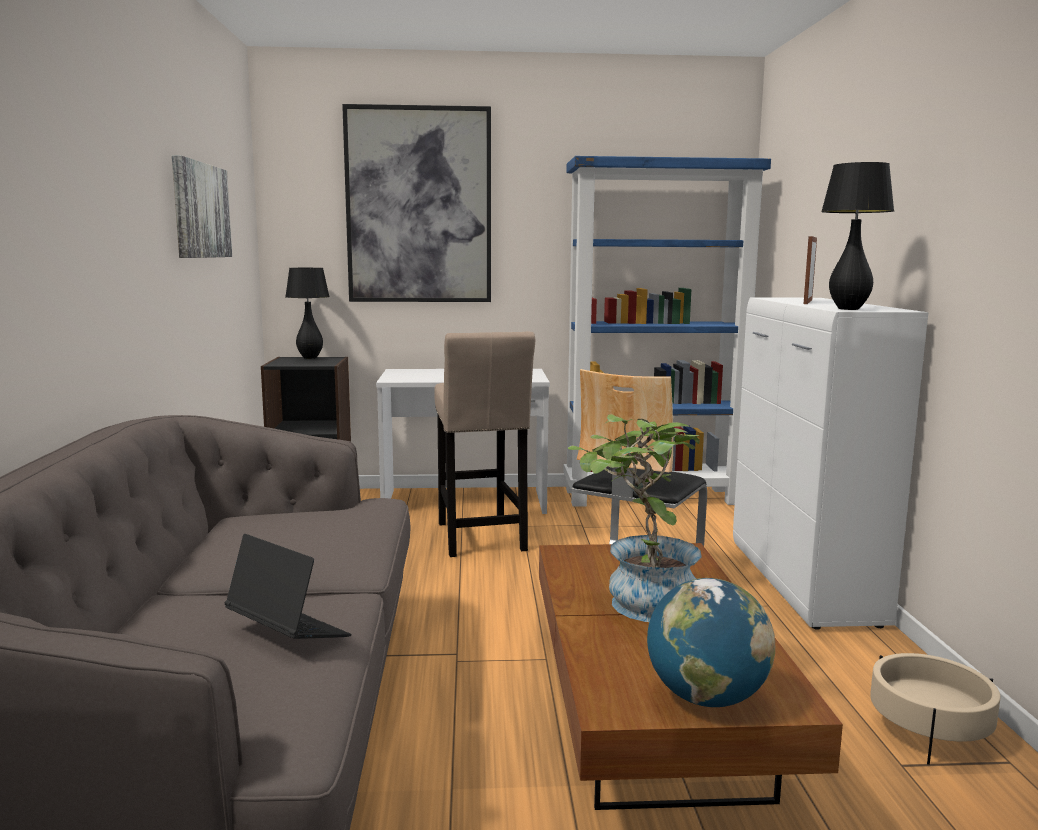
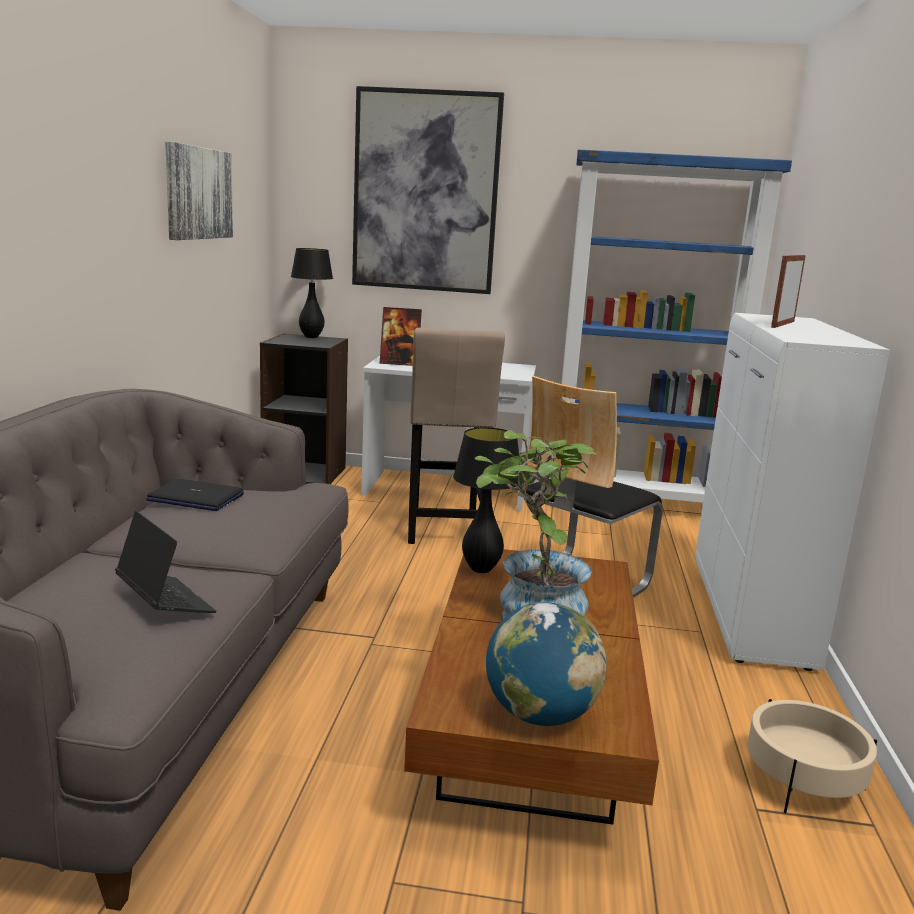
camera: 10 degrees right, 5 degrees up
(258, 524) = (195, 498): none -> laptop
(410, 376) = (399, 363): none -> picture frame
(848, 309) = (805, 339): black table lamp -> black table lamp (480, 569)

